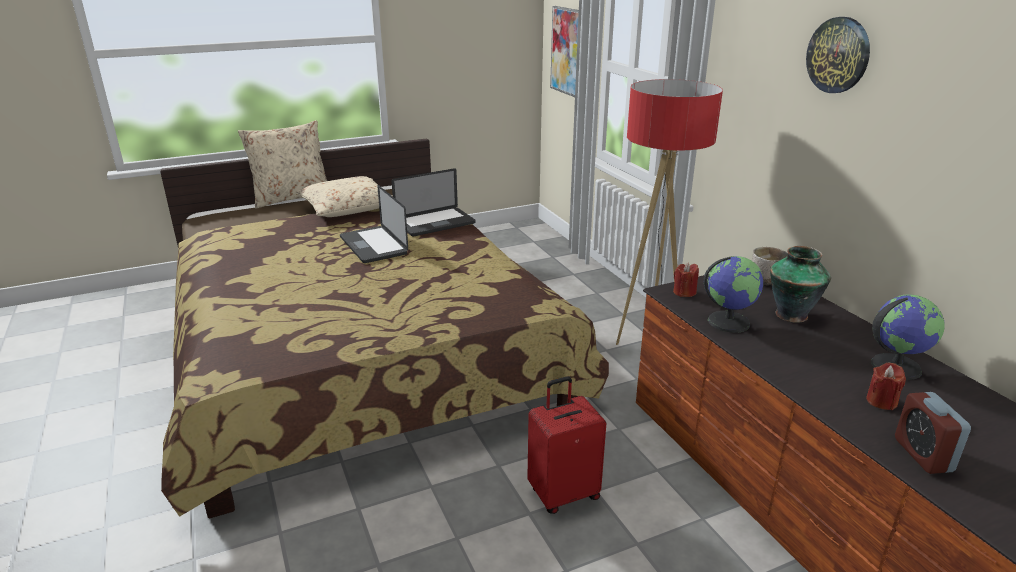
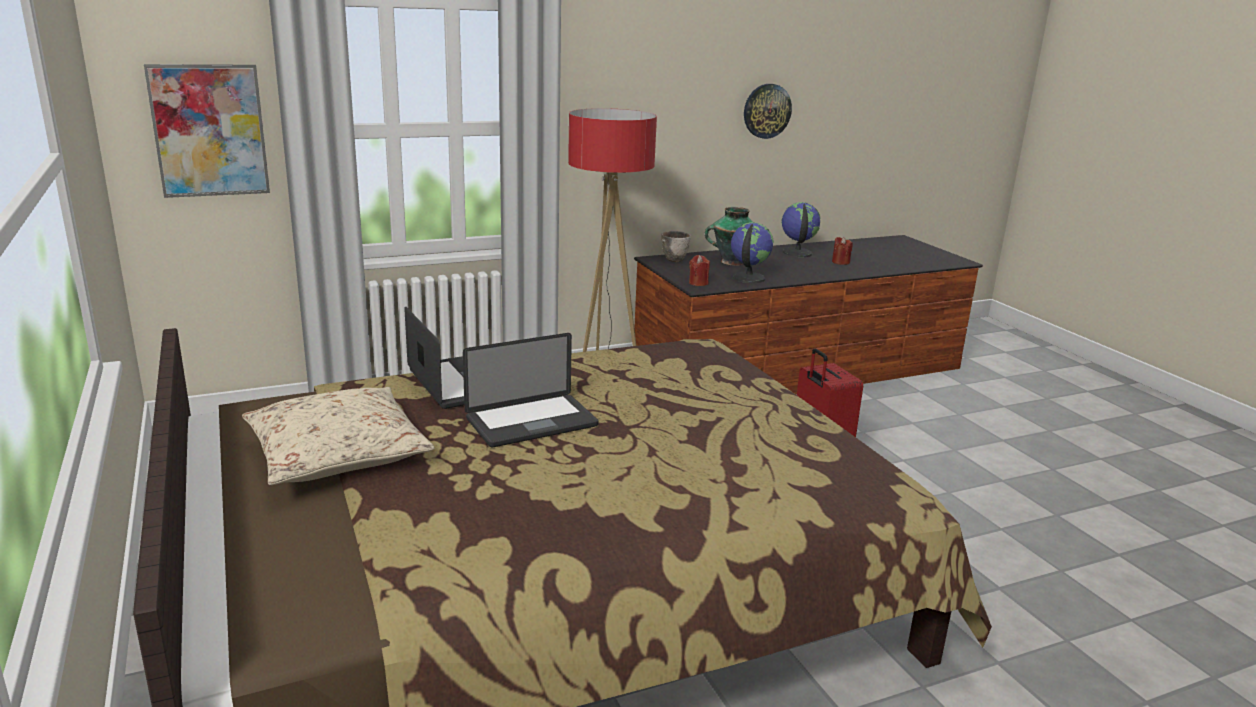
camera: 90 degrees left, 5 degrees down
(291, 197) = (188, 533): beige pillow -> none
(838, 55) = (675, 65): wall clock -> wall clock (766, 111)
(923, 455) = (890, 264): alarm clock -> none

